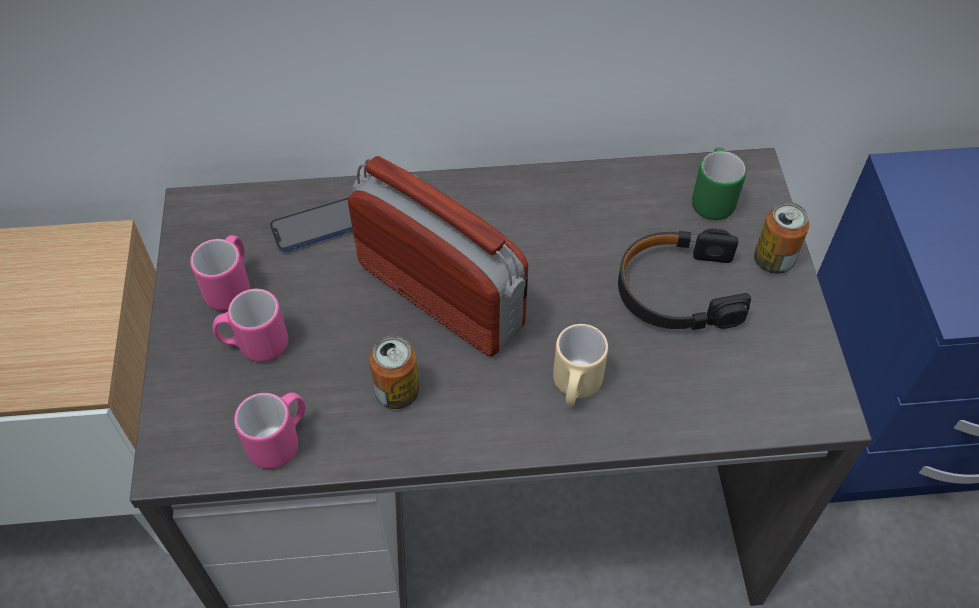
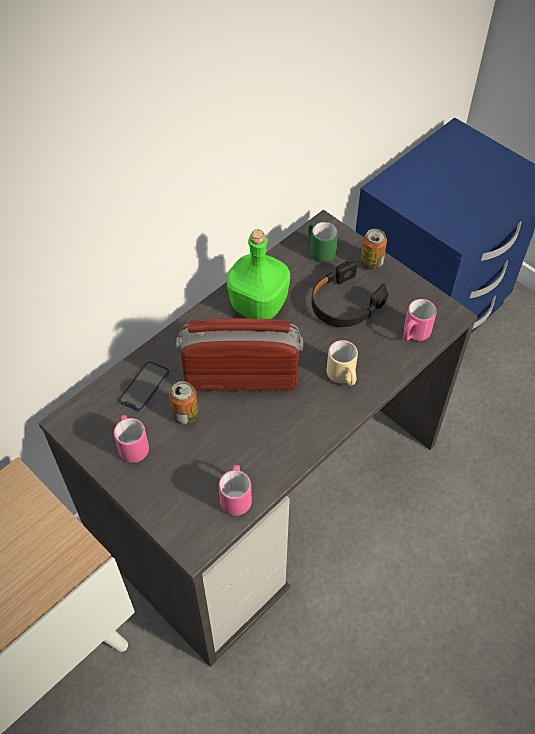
camera: 40 degrees left, 0 degrees up
(255, 345) = (175, 464): pink mug -> pink mug (414, 334)
(397, 392) = (267, 436): can -> can (185, 415)
(554, 217) = (257, 306): none -> green bottle

